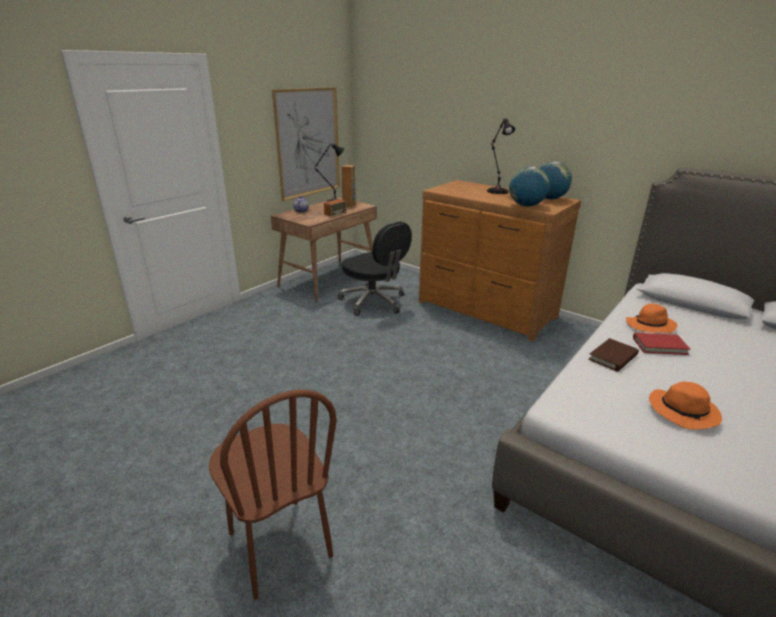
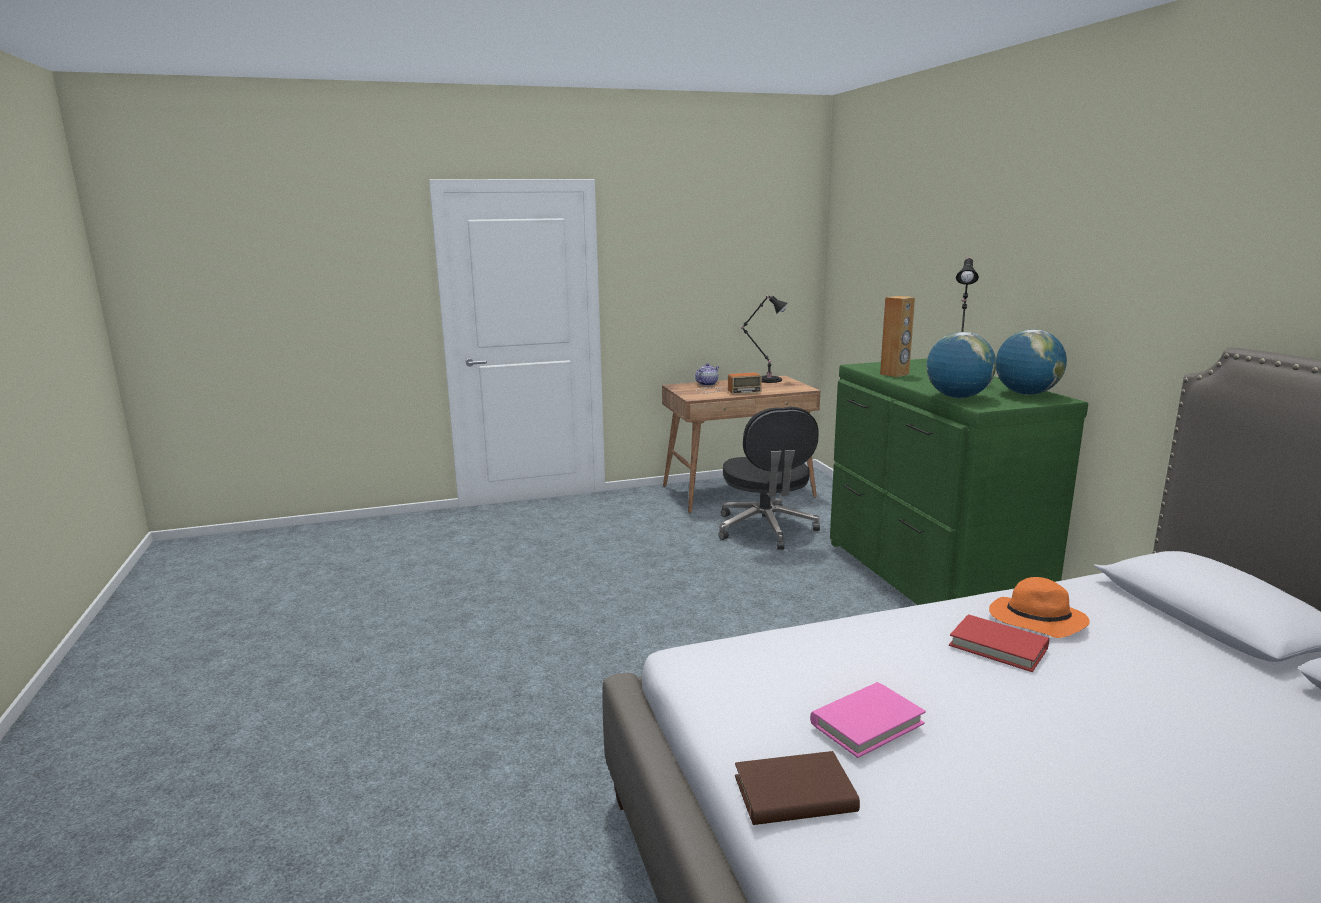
camera: 35 degrees right, 10 degrees down
(279, 545) = (362, 727): brown chair -> none
(308, 143) = (739, 293): picture -> none
(349, 205) = (781, 385): brown speaker -> brown speaker (894, 374)
(485, 310) = (928, 579): brown dresser -> green dresser
(613, 357) = (882, 635): brown book -> brown book (794, 794)
(684, 411) = (867, 723): orange hat -> pink book

